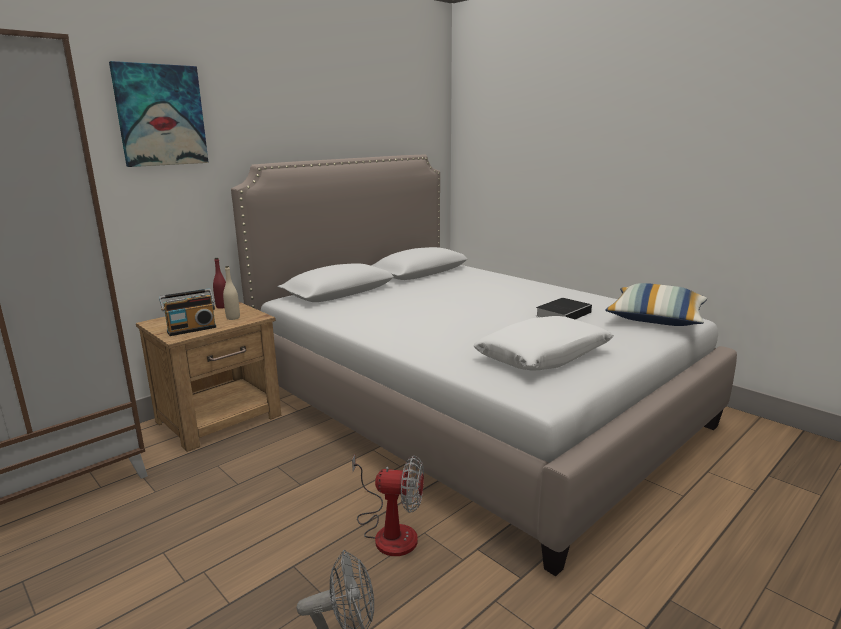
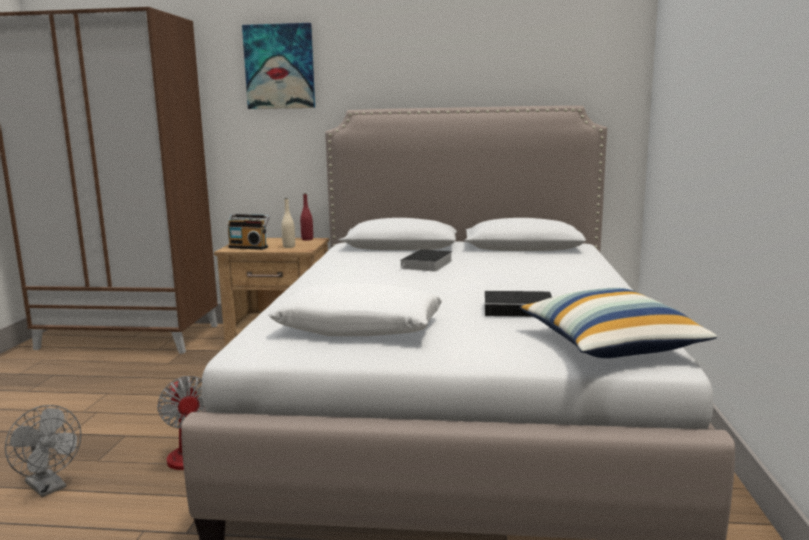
camera: 50 degrees right, 5 degrees down
(414, 301) = (427, 265): none -> book

